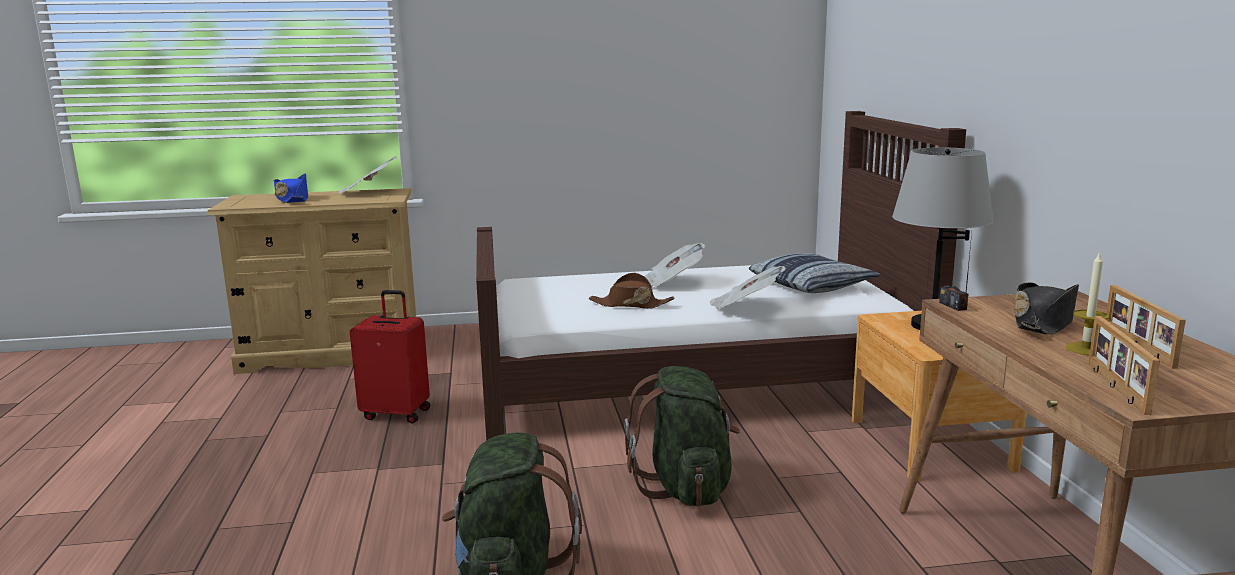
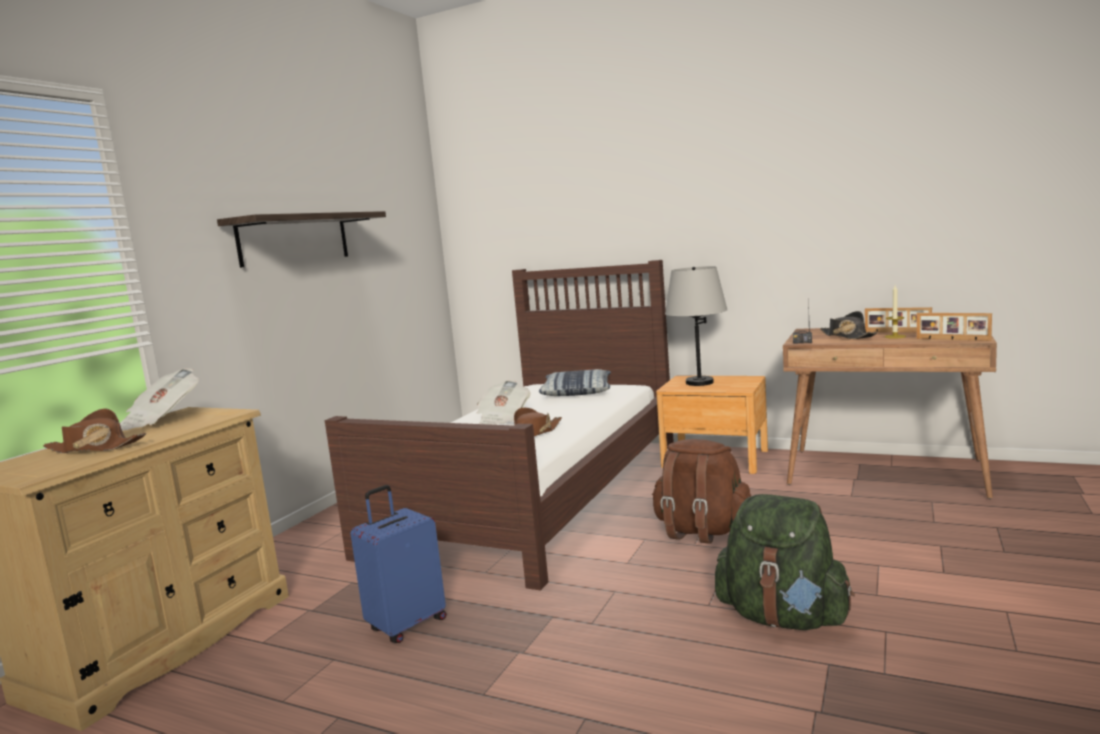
camera: 55 degrees left, 5 degrees down
(292, 199) = (95, 448): blue hat -> brown hat
(397, 413) = (406, 624): red suitcase -> blue suitcase
(576, 50) = (294, 239): none -> shelf
(686, 487) = (701, 531): green backpack -> brown backpack
(744, 307) = (593, 410): newspaper -> none

